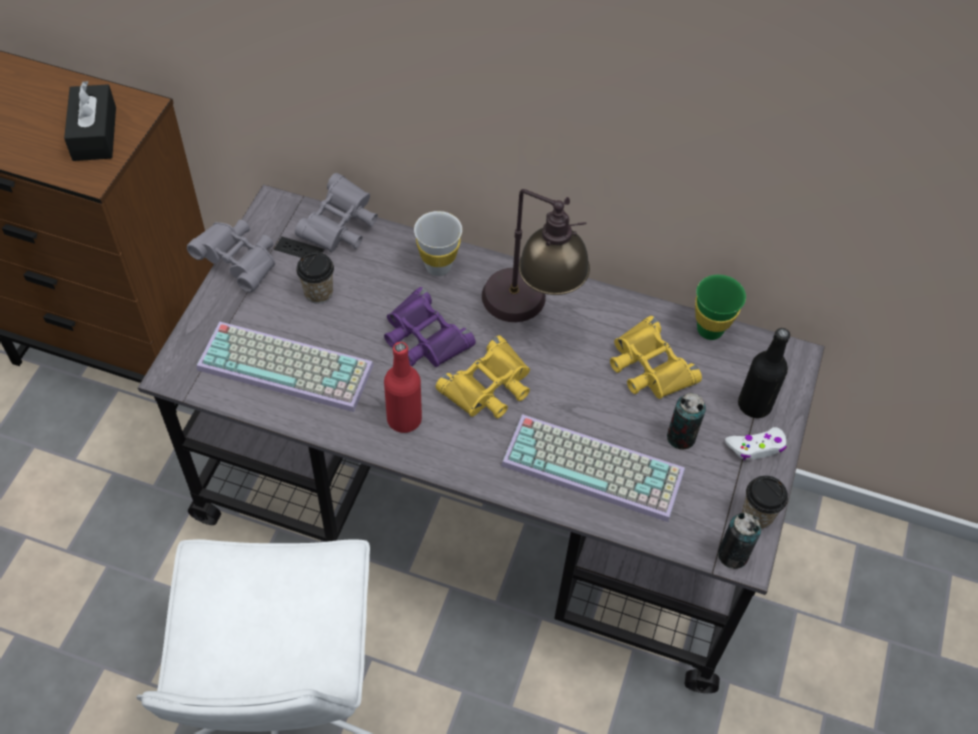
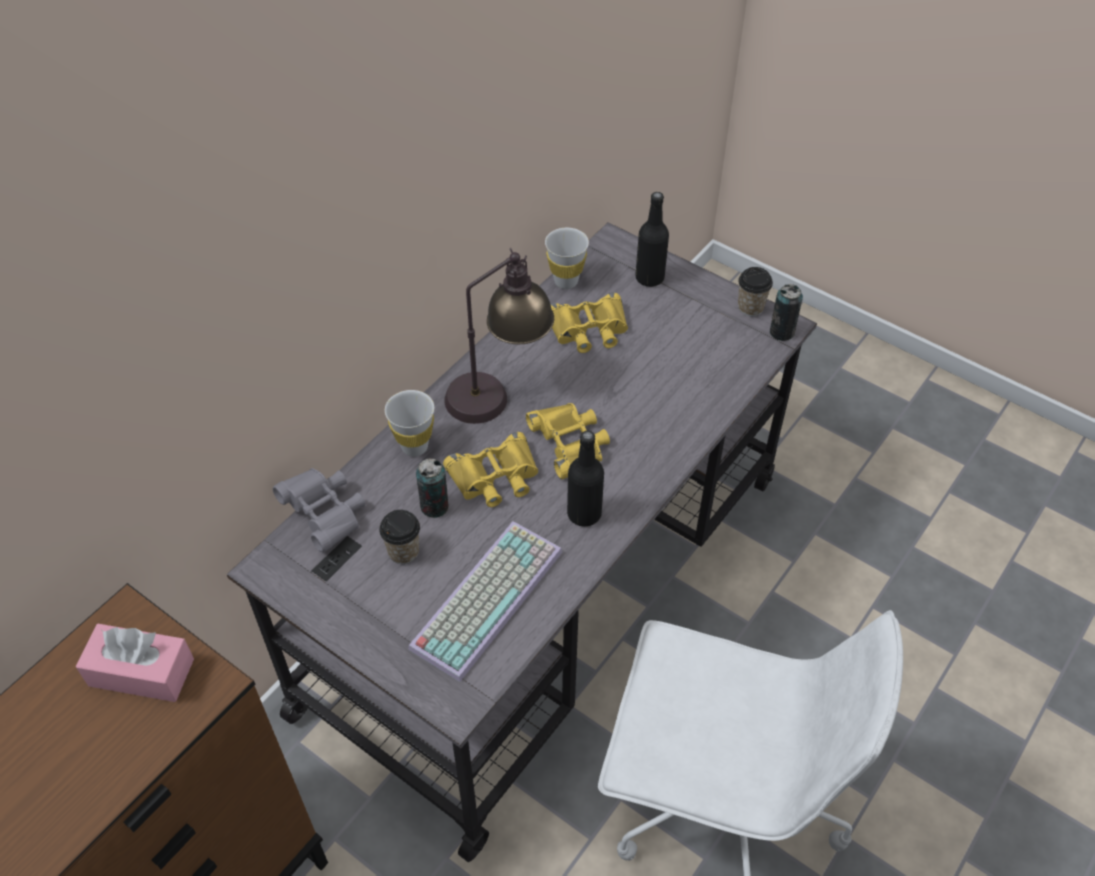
camera: 70 degrees left, 5 degrees down
(94, 134) = (141, 672): black tissue box -> pink tissue box
(239, 262) = (330, 615): grey binoculars -> none
(404, 419) = (584, 514): red bottle -> black bottle
(424, 337) = (495, 477): purple binoculars -> yellow binoculars
(596, 466) = (677, 391): keyboard -> none
(681, 437) = (666, 330): can -> can (434, 506)
(710, 329) = (566, 281): green cup -> white cup
(756, 447) = (689, 289): white game controller -> none

